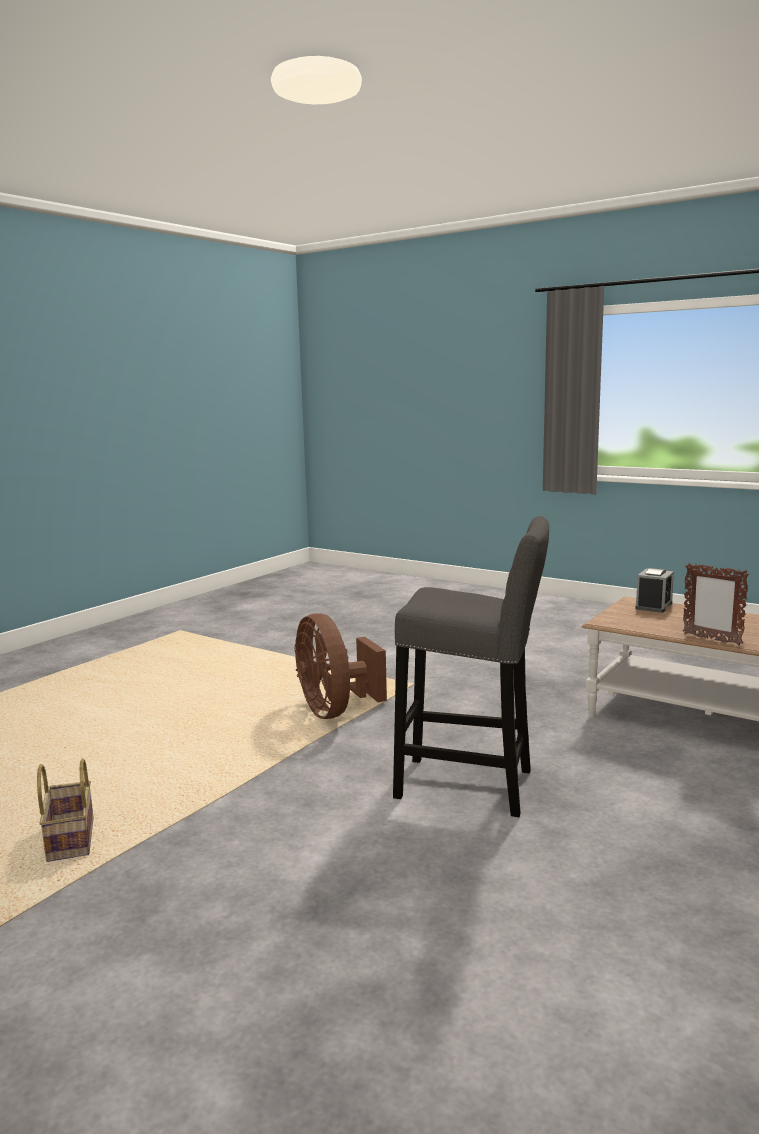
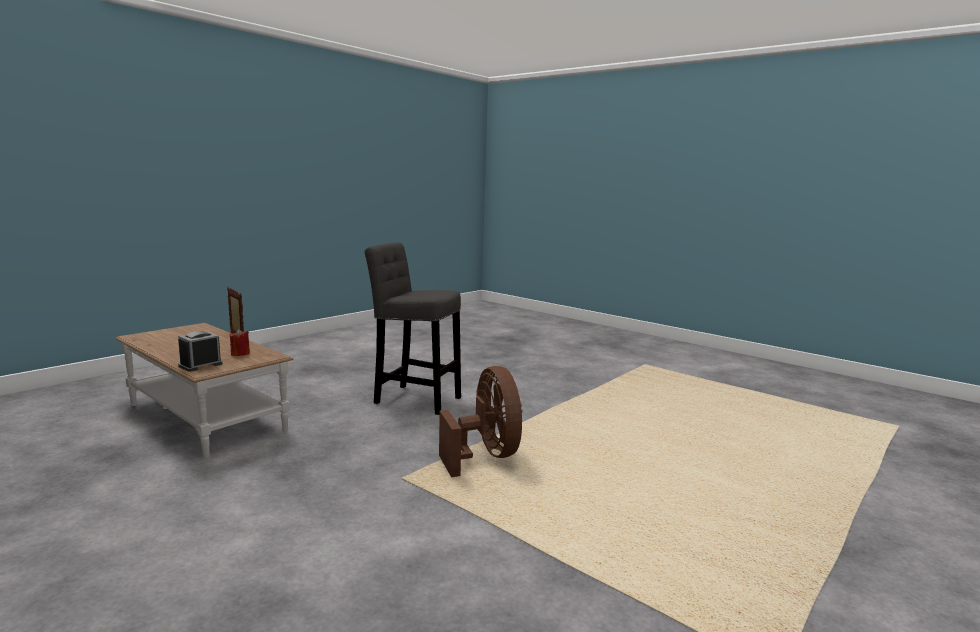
camera: 175 degrees left, 0 degrees up
(69, 839) = (624, 396): basket -> none
(648, 620) = (240, 354): none -> red candle

